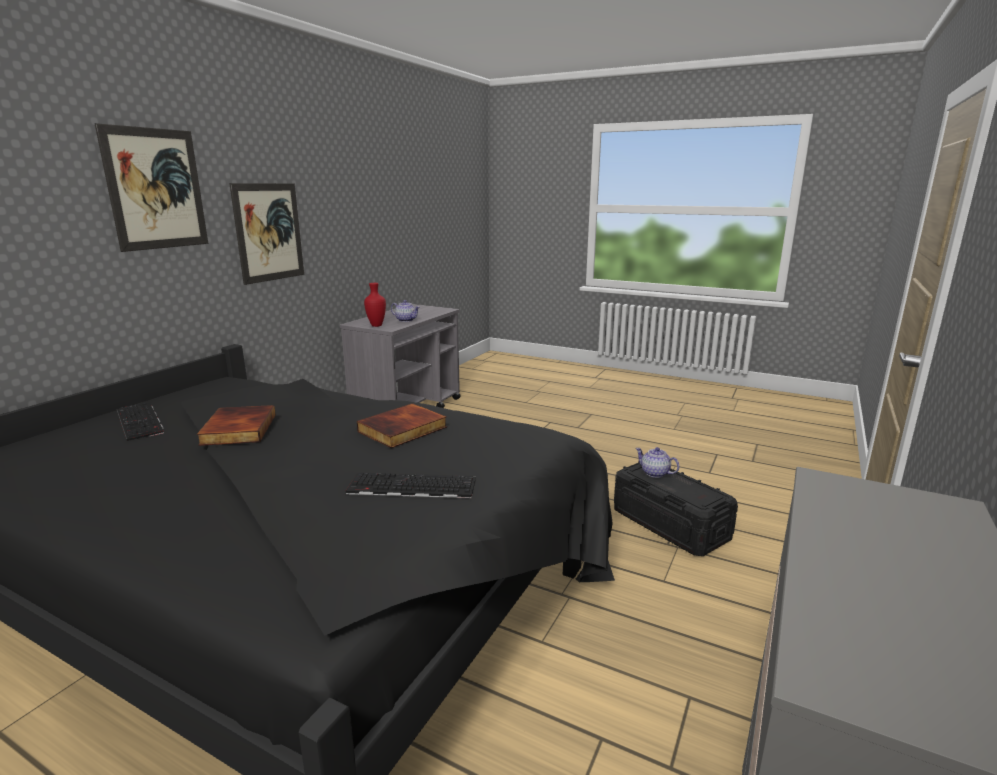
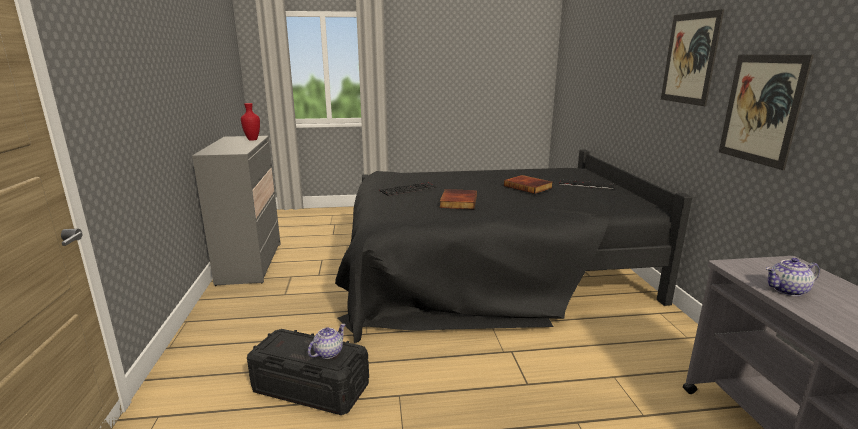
camera: 145 degrees right, 0 degrees up
(377, 325) = (761, 266): red vase -> red vase (252, 140)
(654, 473) = (328, 352): teapot -> teapot turned 60 degrees counterclockwise

